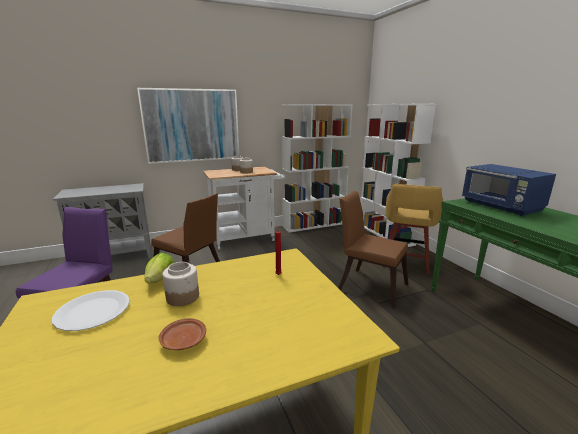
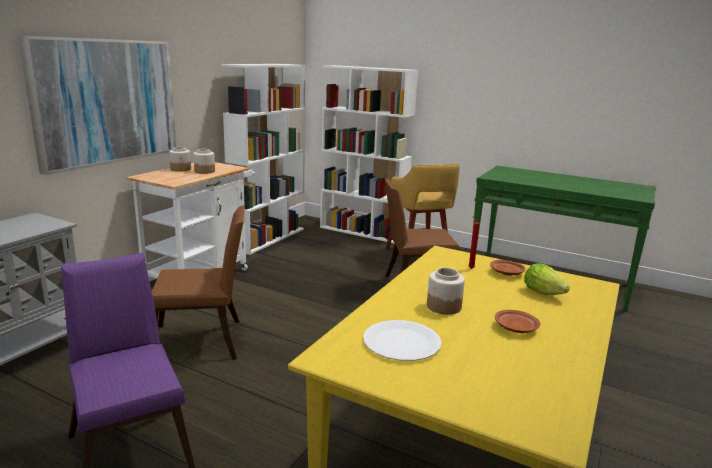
camera: 40 degrees left, 0 degrees up
(159, 281) = (392, 304): lettuce -> lettuce (545, 294)
(299, 289) = (507, 273): none -> brown plate
(501, 207) = (523, 176): blue microwave -> none

